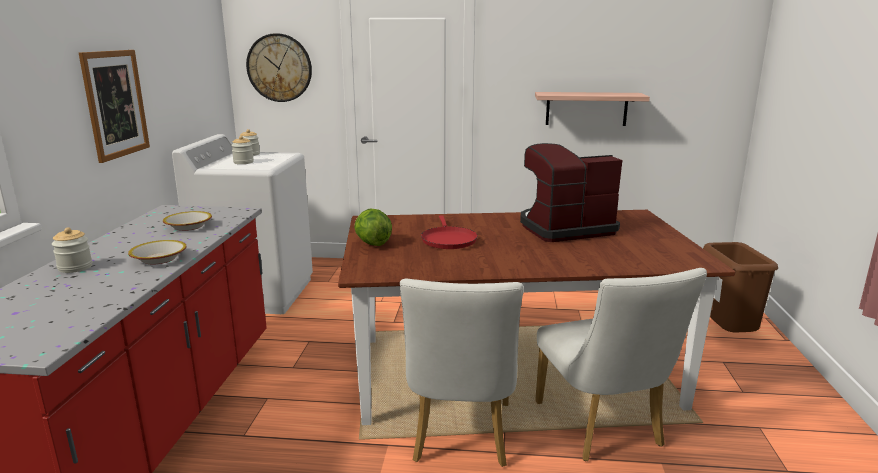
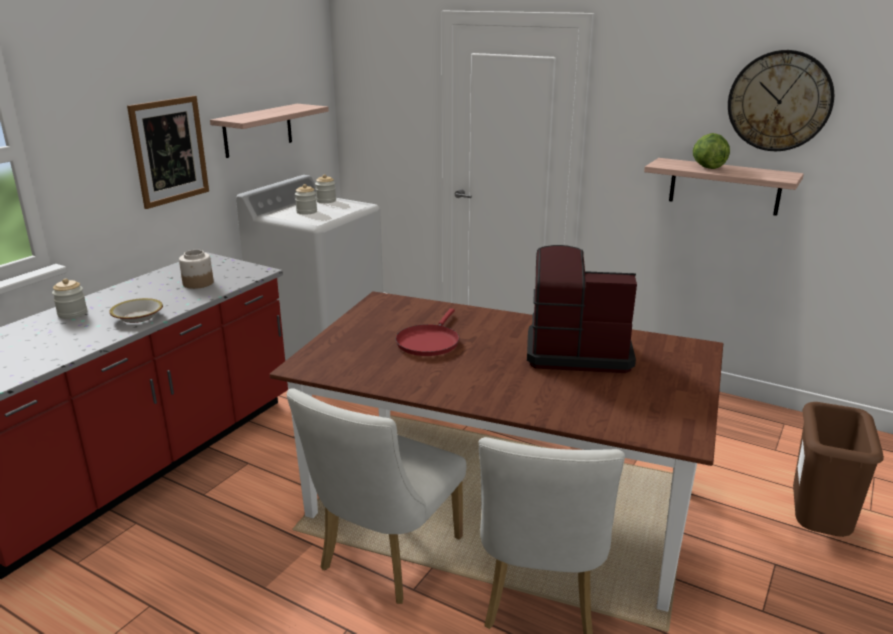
camera: 25 degrees right, 5 degrees up
(180, 90) = (258, 130): none -> shelf
(188, 227) = (198, 283): bowl -> jar
(279, 68) = (380, 104): wall clock -> wall clock (779, 101)
(372, 243) = (350, 331): lettuce -> lettuce (707, 167)

